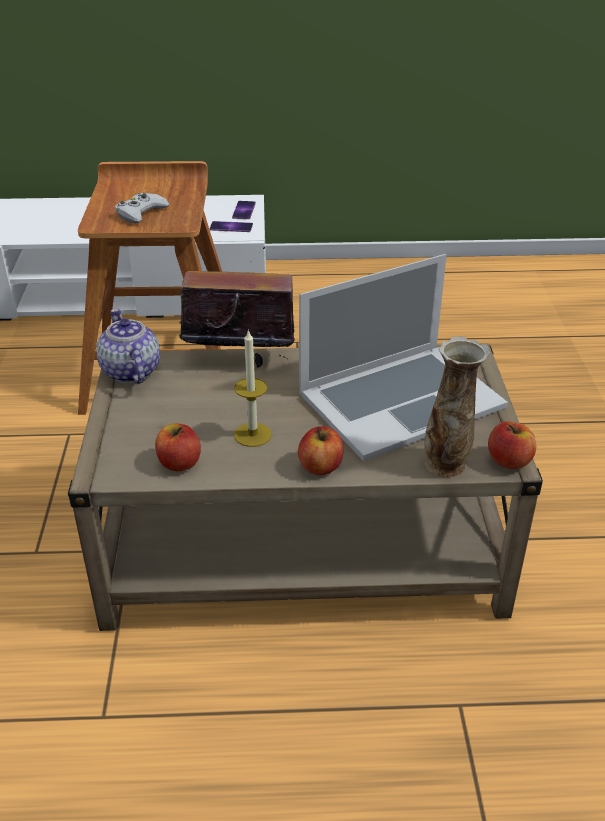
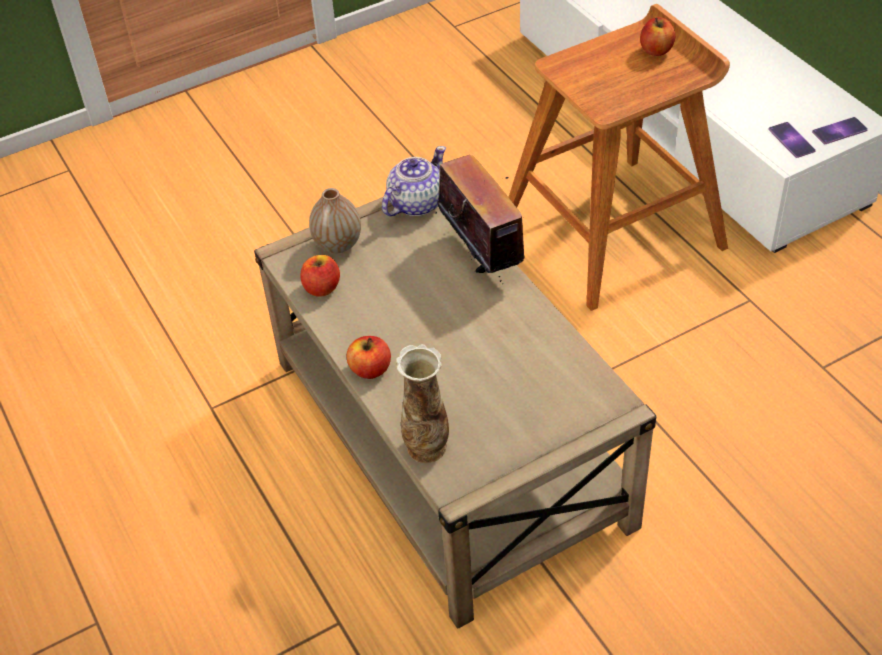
camera: 65 degrees right, 10 degrees up
(130, 433) = (338, 244): none -> vase
(141, 213) = (602, 77): white game controller -> none
(252, 434) = (384, 312): candle -> none
(400, 399) = (501, 383): laptop -> none
(509, 461) = (460, 490): apple -> apple (656, 50)

